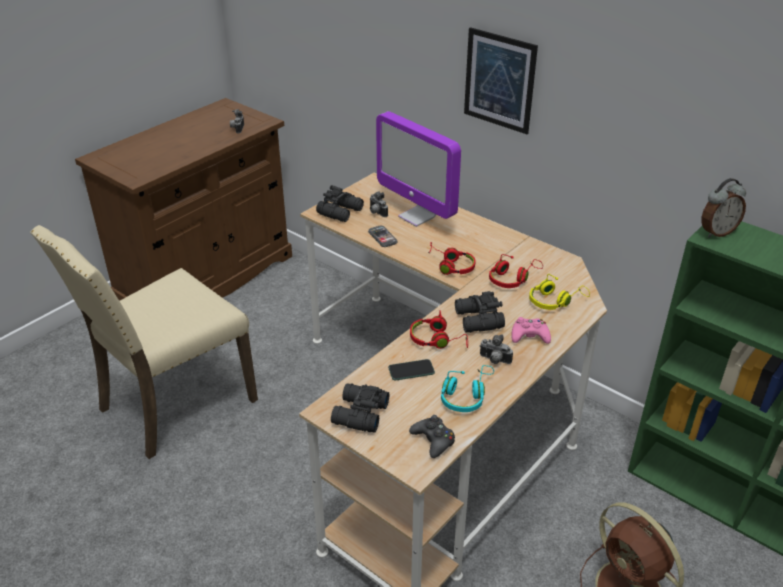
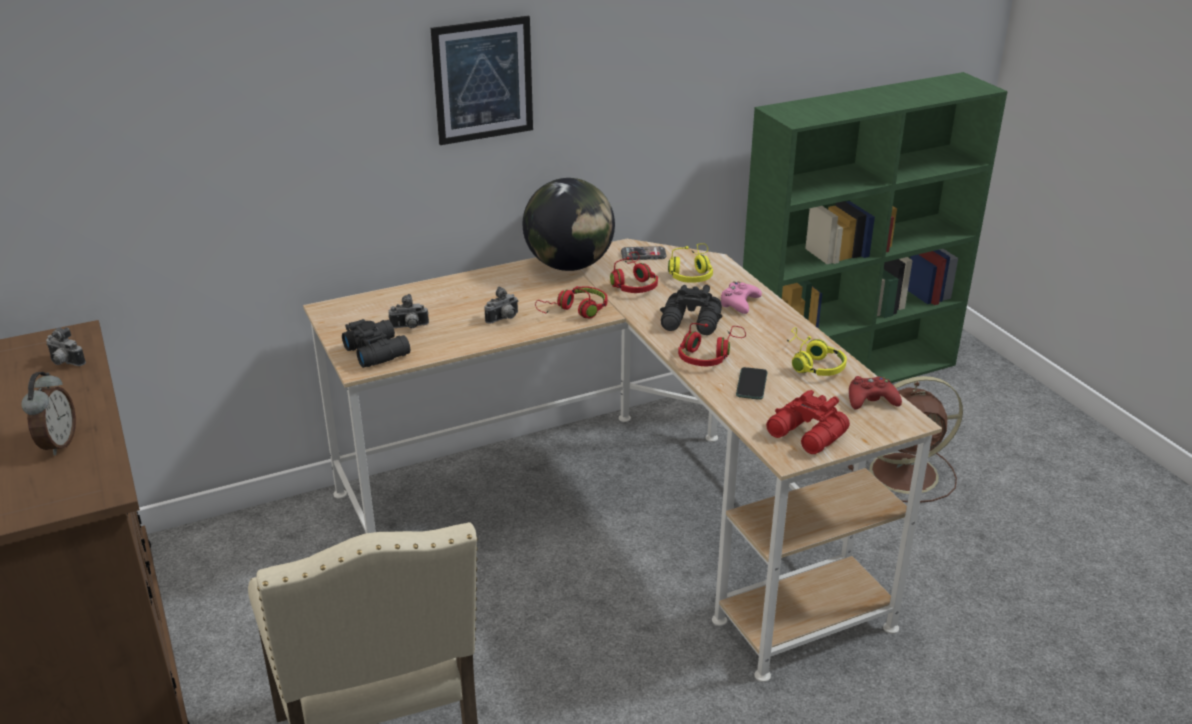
camera: 65 degrees left, 5 degrees down
(359, 414) = (807, 435): black binoculars -> red binoculars
(382, 237) = (472, 337): phone -> phone (643, 255)
(417, 216) = (449, 303): monitor -> none
(433, 440) = (871, 400): black game controller -> red game controller
(466, 395) = (812, 363): turquoise headphones -> yellow headphones
(494, 360) = (766, 333): camera -> camera (504, 319)
(512, 245) = (569, 265): none -> globe
(717, 232) = (789, 115): alarm clock -> alarm clock (57, 444)

